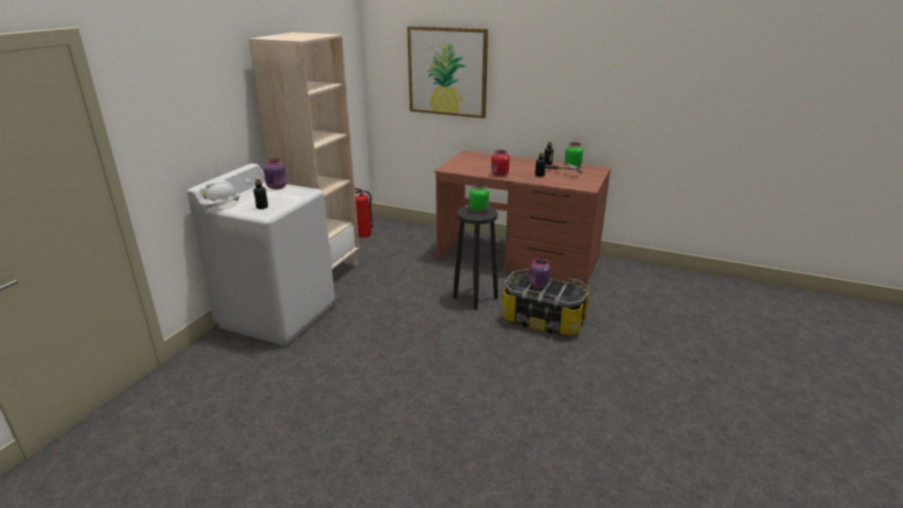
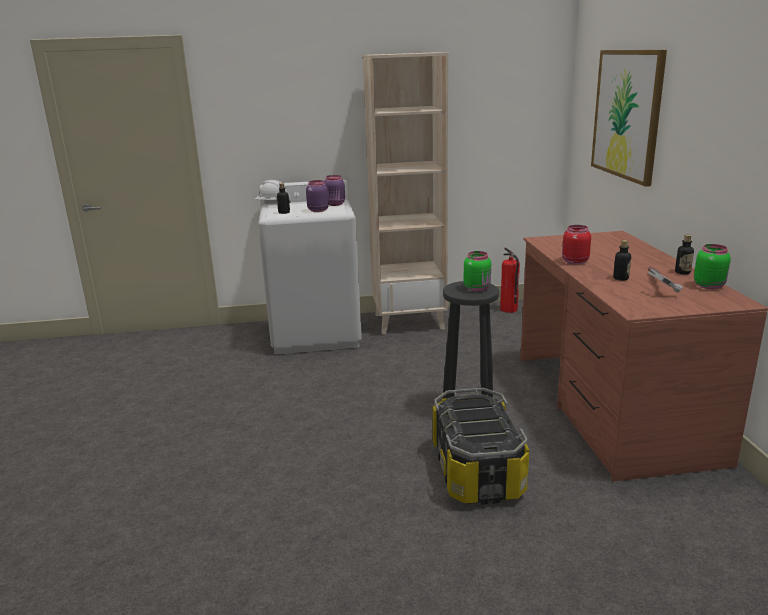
camera: 60 degrees right, 5 degrees down
(538, 285) = (475, 414): purple jar -> purple jar (317, 210)

